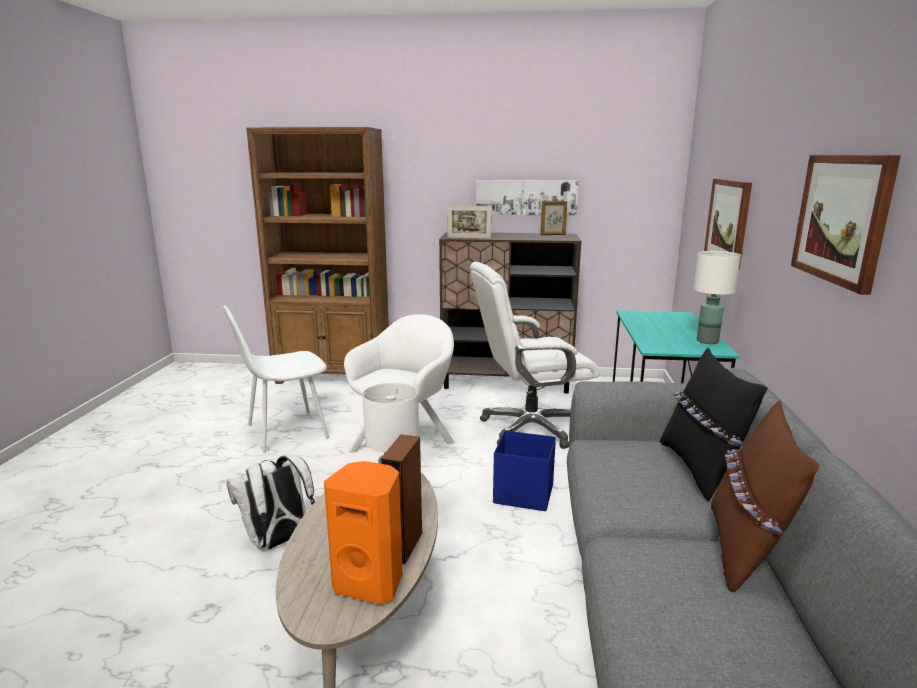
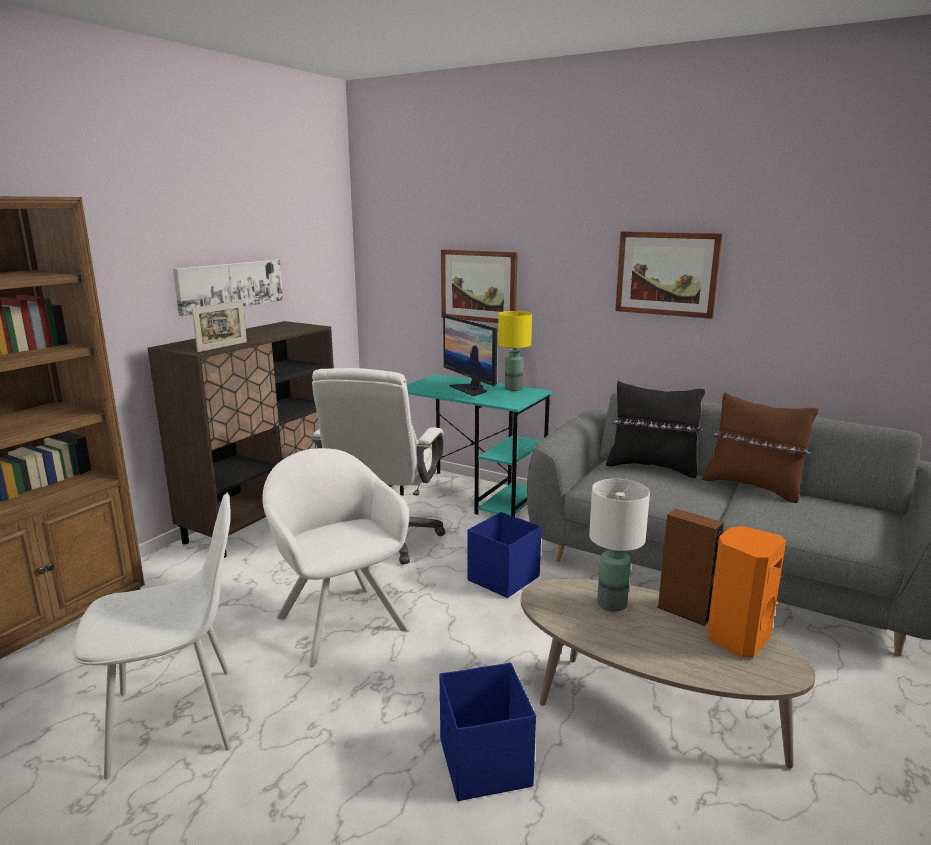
camera: 65 degrees left, 0 degrees up
(278, 541) = (484, 764): white backpack -> blue storage box
(285, 432) = (178, 719): white chair -> white chair turned 105 degrees counterclockwise
(553, 235) = (276, 326): picture frame -> none
(669, 329) = (471, 389): none -> monitor
(706, 341) = (513, 389): white table lamp -> yellow table lamp

